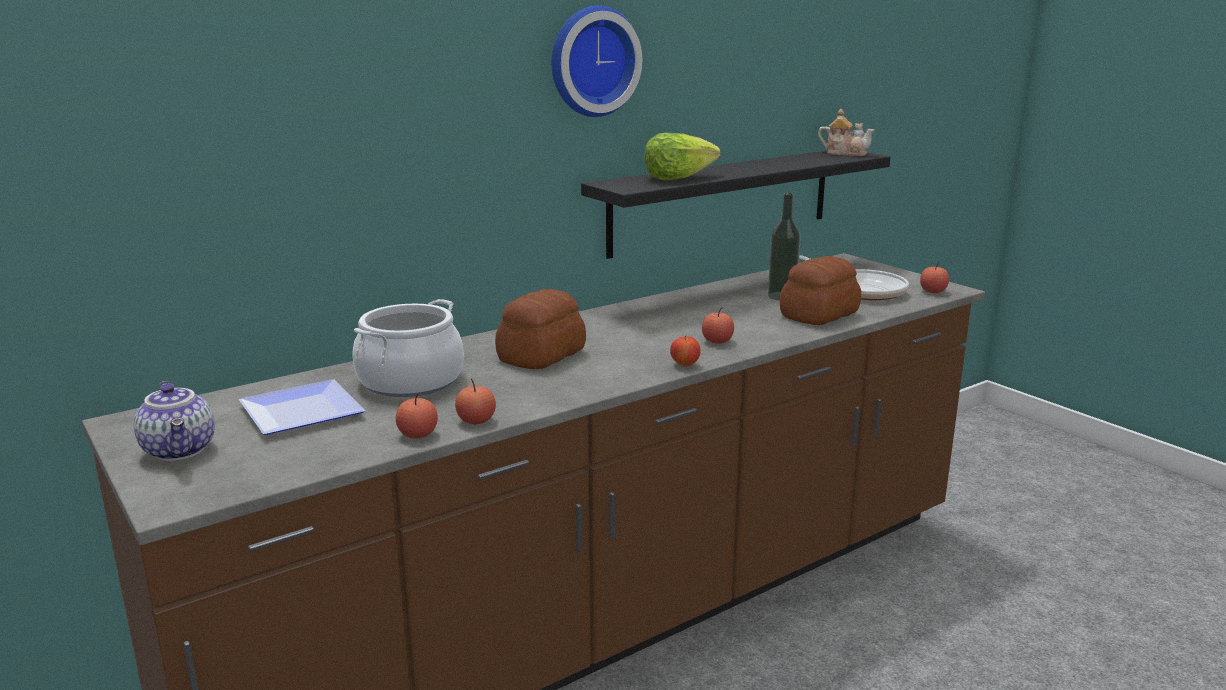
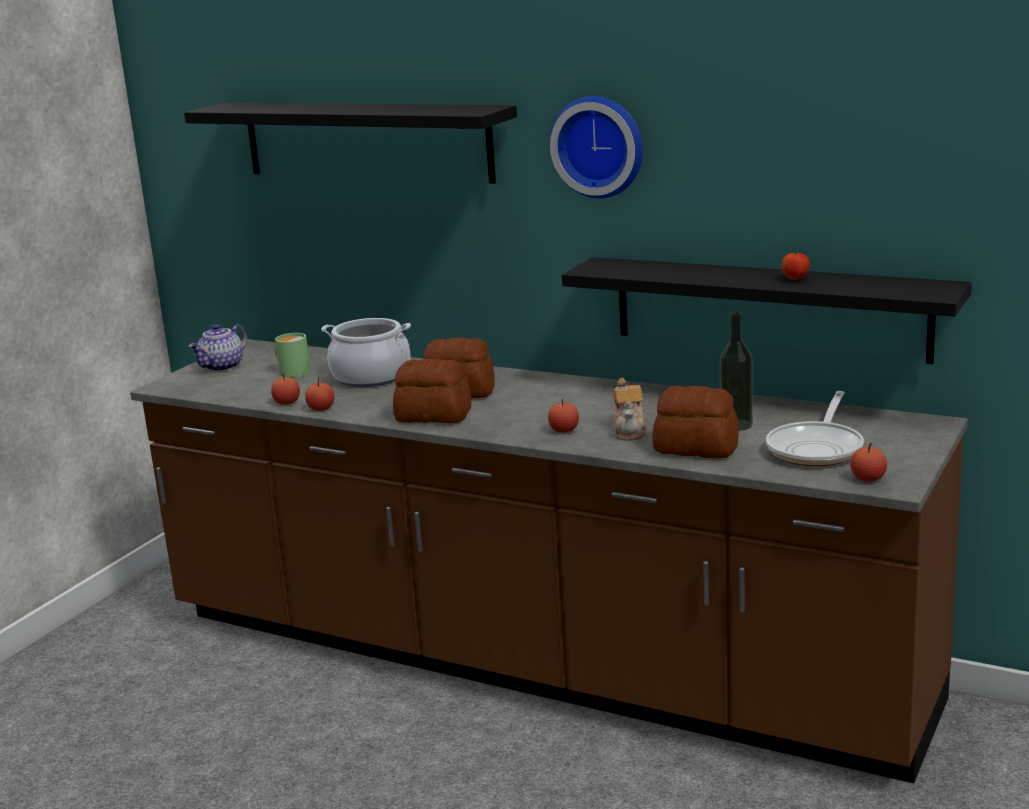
camera: 65 degrees right, 0 degrees up
(299, 414) = (292, 371): plate -> green mug
(300, 77) = (366, 141): none -> black shelf
(596, 377) = (433, 416): none -> bread
(678, 178) = (660, 271): lettuce -> none
(684, 365) = (492, 433): apple -> apple (795, 279)
(845, 153) = (929, 287): teapot -> teapot (630, 431)

